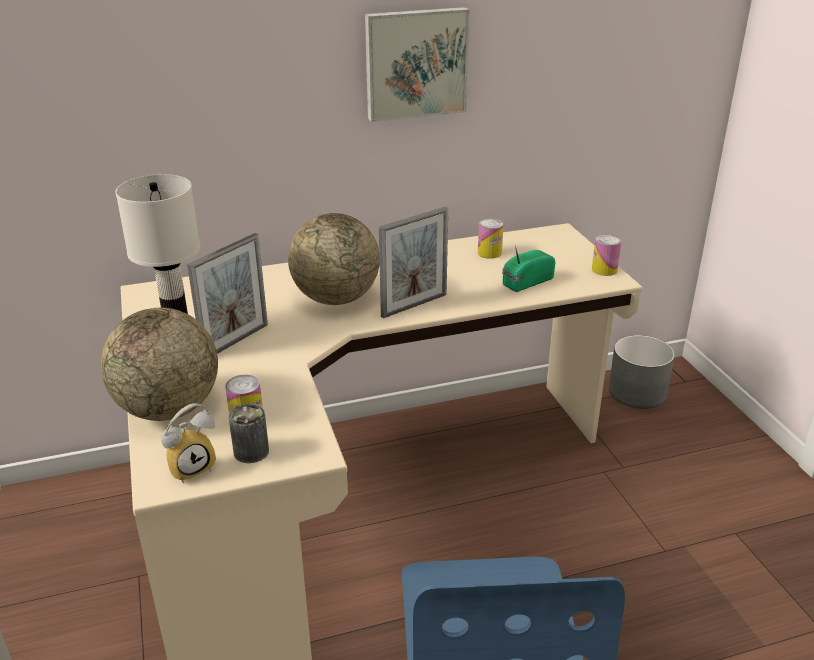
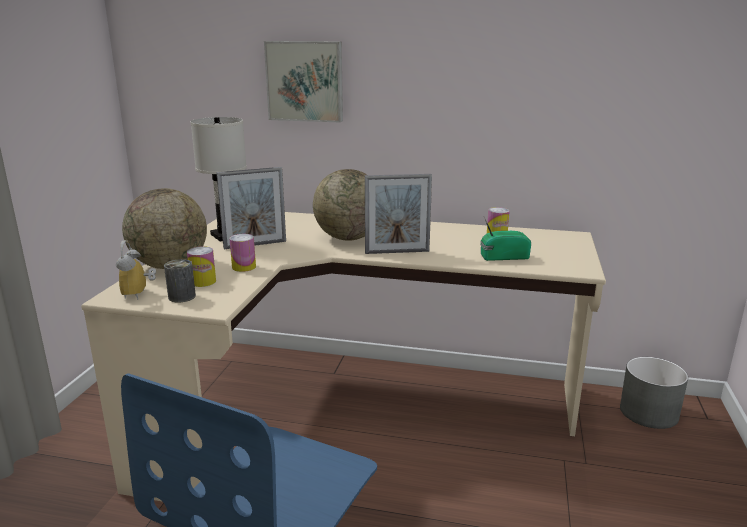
camera: 30 degrees right, 10 degrees down
(192, 467) = (139, 294): alarm clock -> alarm clock turned 90 degrees clockwise
(415, 63) = (456, 73): picture -> picture (305, 81)
(604, 270) = (582, 263): can -> can (244, 267)

